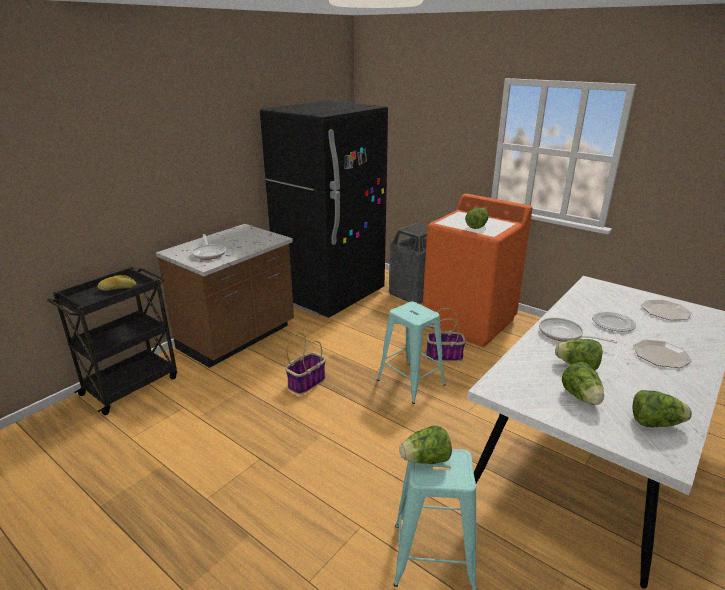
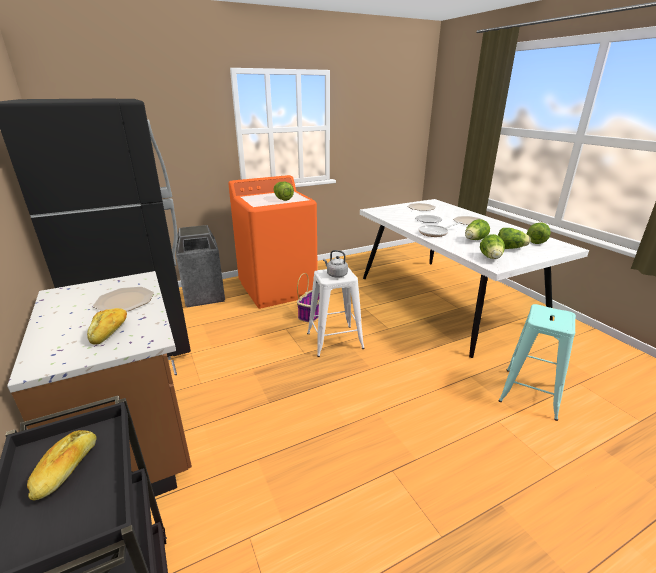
camera: 65 degrees left, 0 degrees up
(209, 253) = (110, 331): frying pan -> bread
(245, 245) = (125, 301): none -> plate
(307, 382) = (286, 401): basket -> none
(410, 382) = (335, 341): turquoise stool -> white stool
(413, 312) = (336, 274): none -> grey kettle
(426, 460) = (545, 320): lettuce -> lettuce (491, 258)

